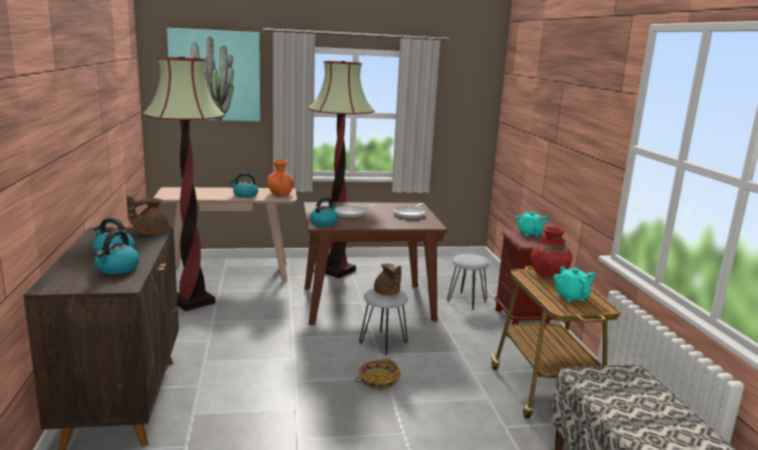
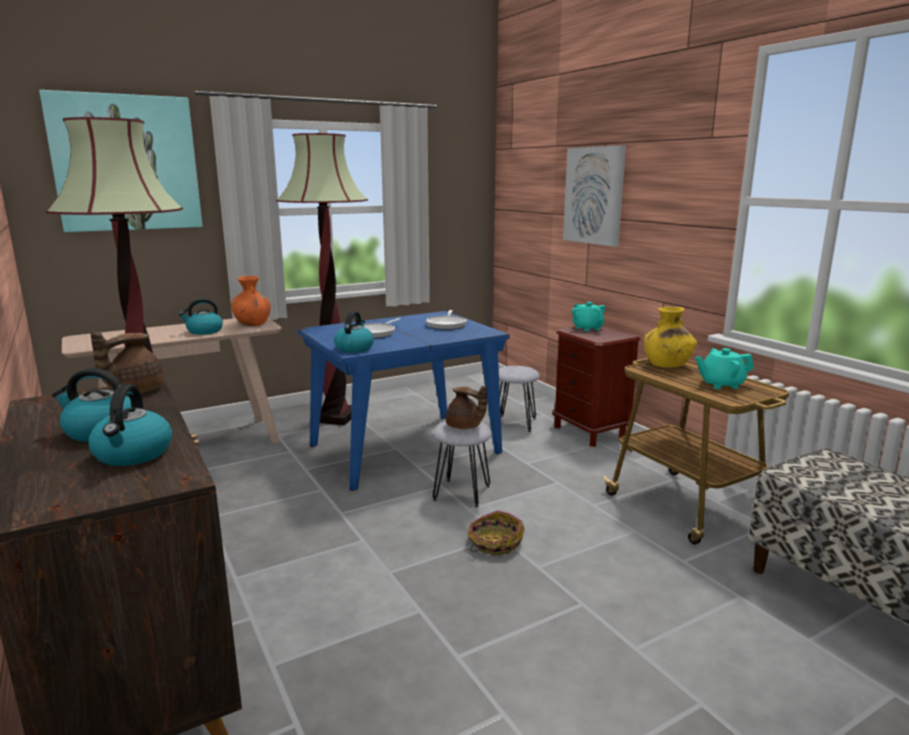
camera: 20 degrees left, 0 degrees up
(366, 303) = (403, 449): brown dining table -> blue dining table
(548, 273) = (666, 364): red vase -> yellow vase
(552, 124) = (594, 195): none -> picture
(571, 297) = (721, 384): turquoise teapot -> turquoise teapot turned 60 degrees counterclockwise

